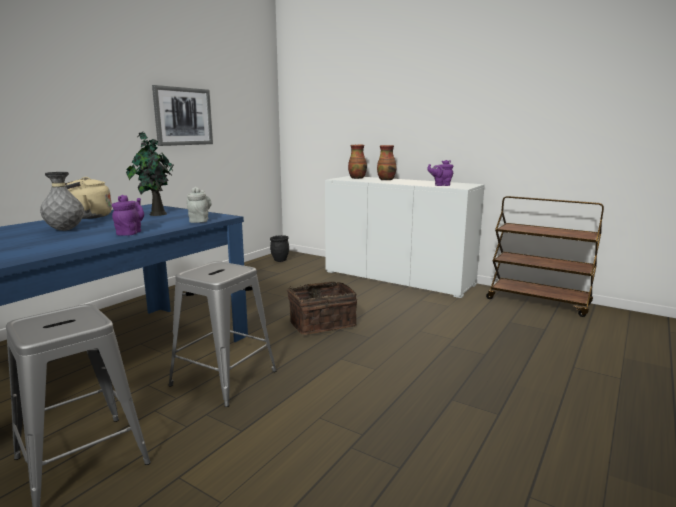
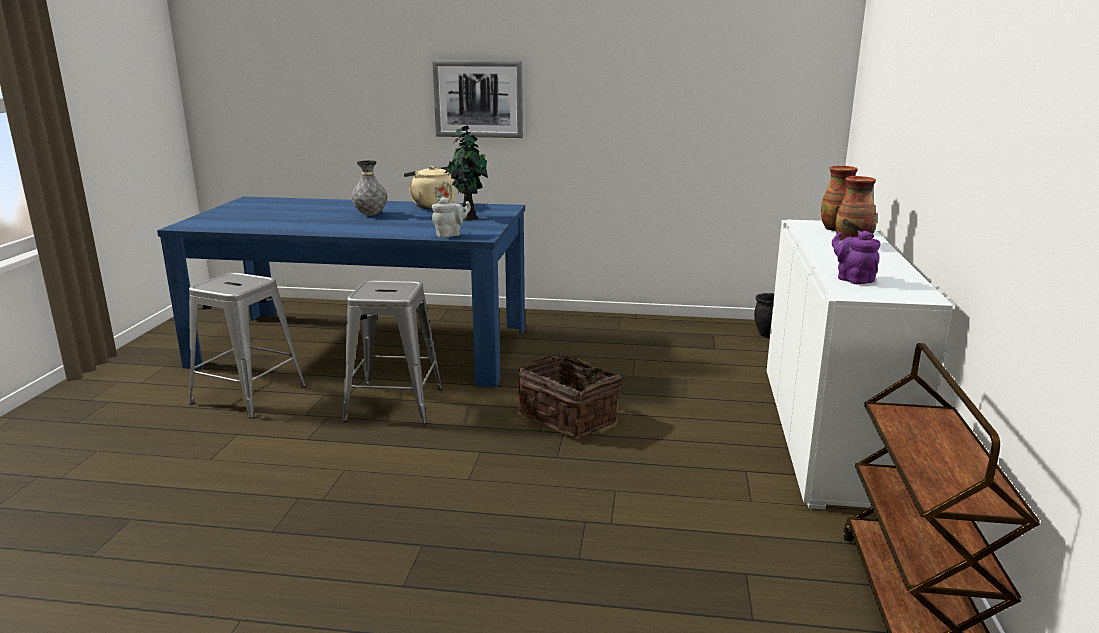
camera: 65 degrees right, 5 degrees up
(130, 233) = (374, 230): purple teapot -> none
(183, 116) = (640, 95): picture -> picture (478, 99)

